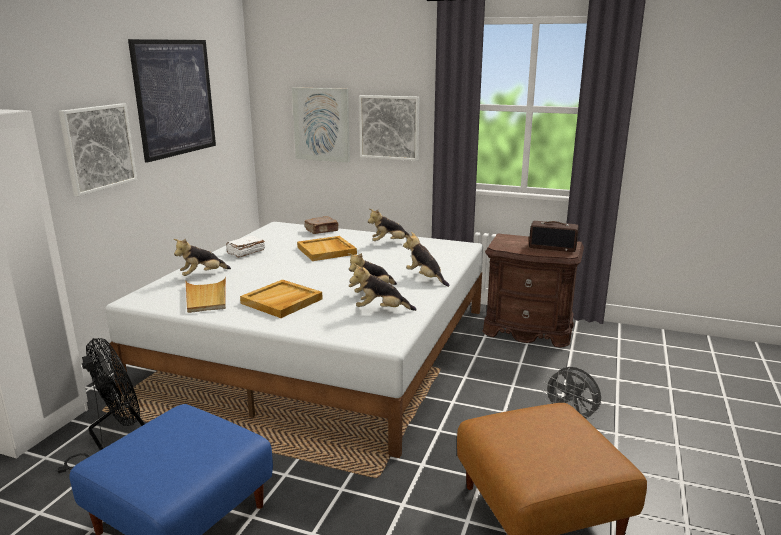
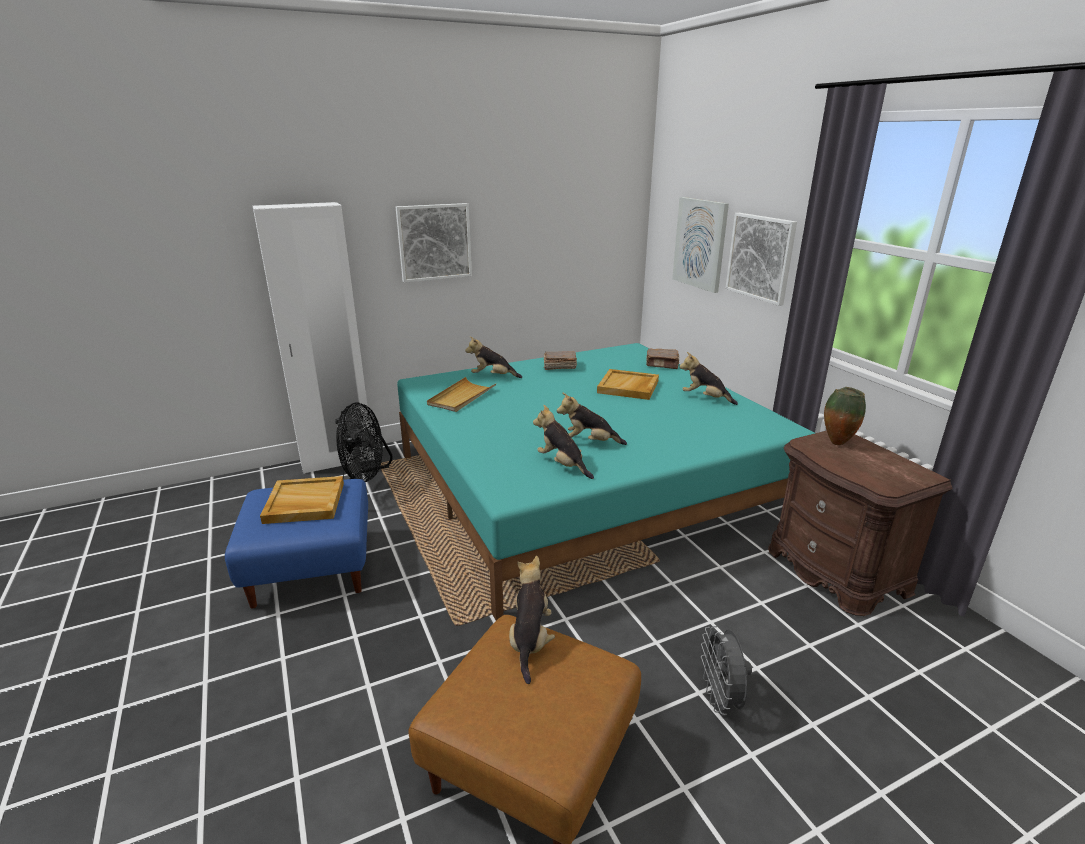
camera: 45 degrees right, 5 degrees up
(175, 98) = (536, 201): picture -> none
(245, 252) = (559, 366): white book -> brown book
(281, 301) = (503, 422): beige tray -> beige tray (304, 503)
(323, 347) = (585, 486): white bed -> turquoise bed
(425, 278) = (667, 450): plush toy -> plush toy (530, 641)
(510, 241) = (836, 442): none -> vase
(553, 247) = (883, 471): radio -> none

